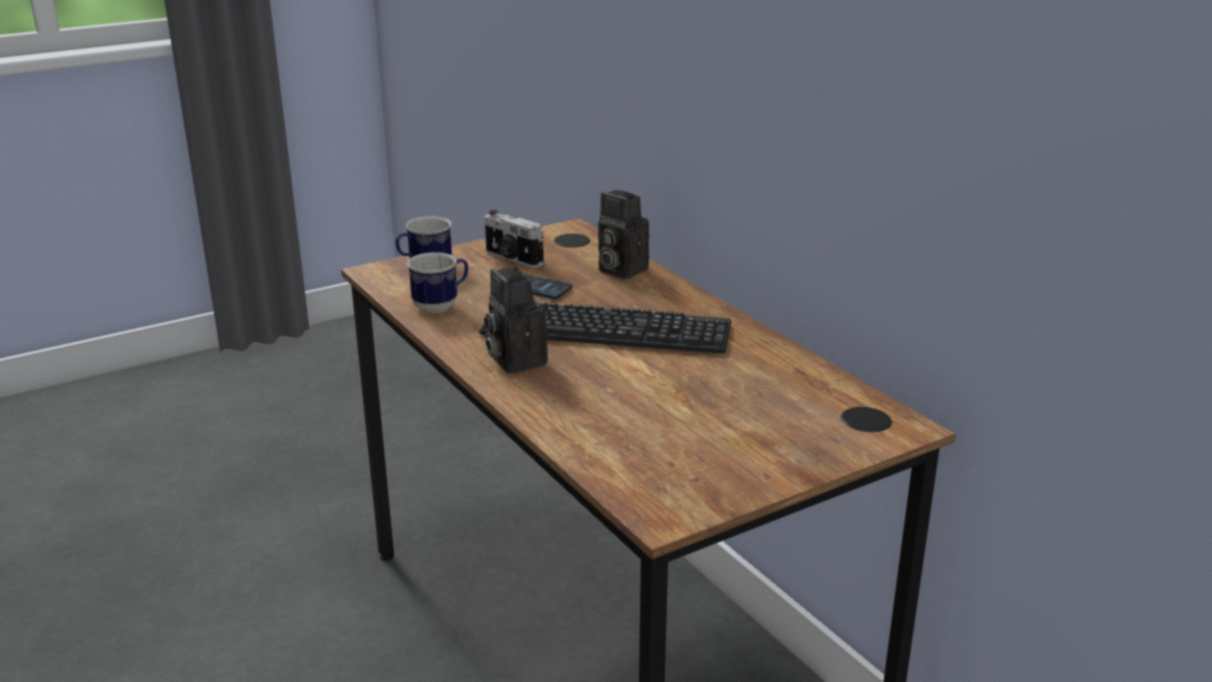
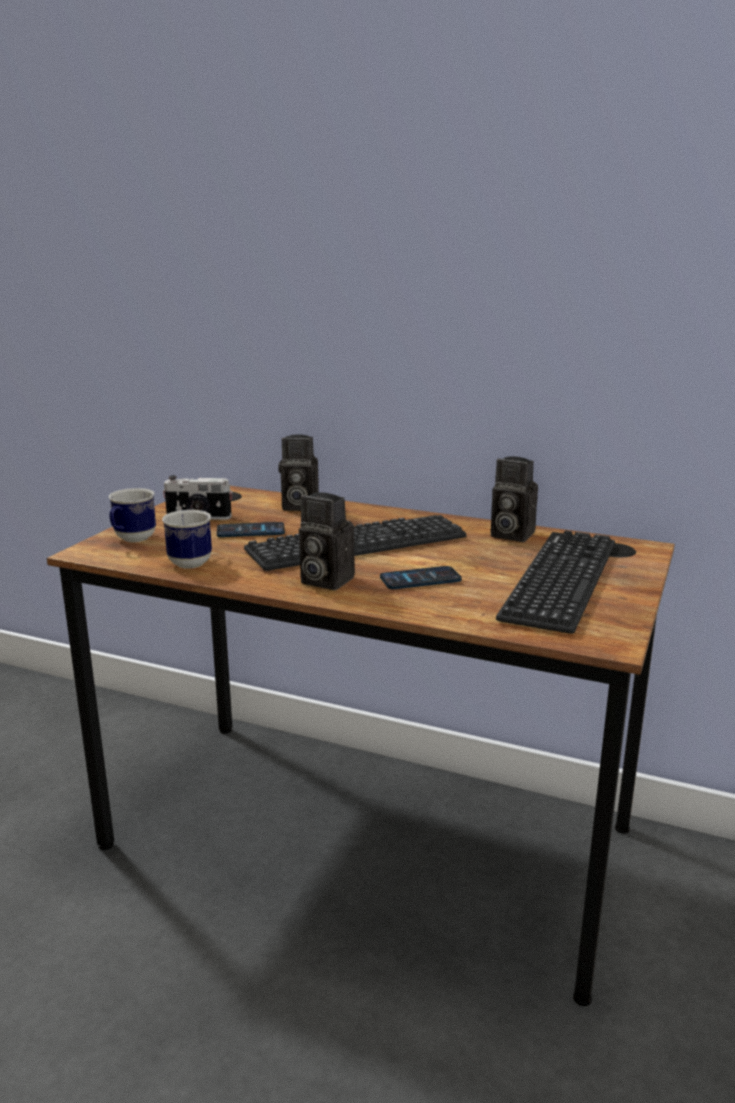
camera: 35 degrees left, 5 degrees down
(601, 387) = (420, 579): none -> phone
(735, 433) = (561, 580): none -> keyboard
(777, 364) = (509, 534): none -> camera

